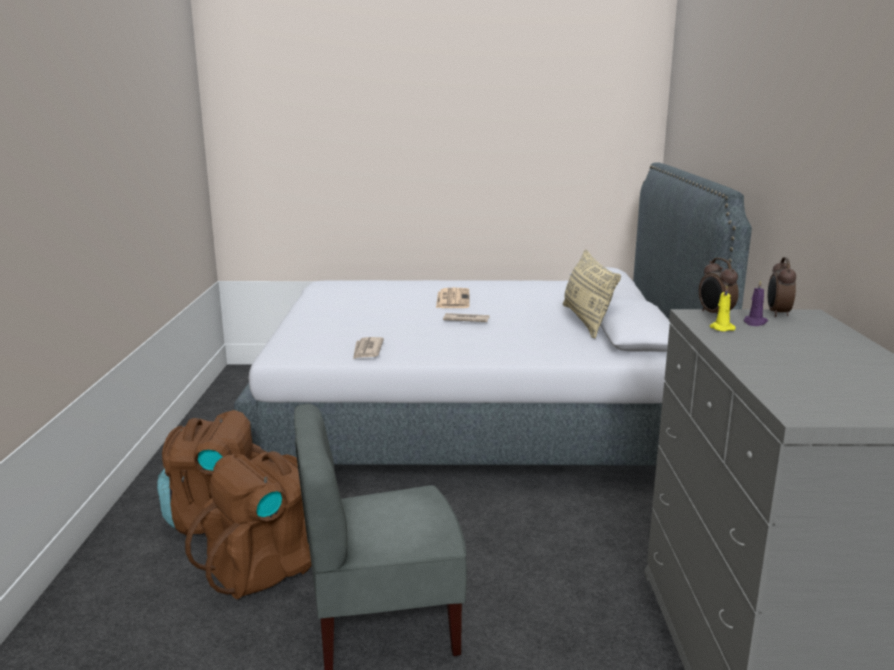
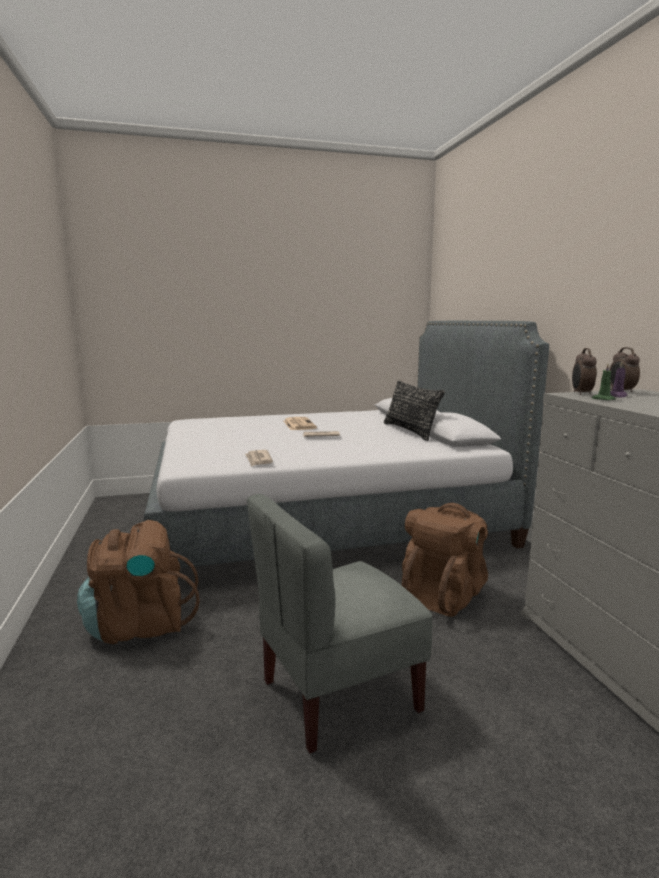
camera: 15 degrees left, 5 degrees down
(266, 568) = (204, 662): brown backpack -> brown backpack (443, 595)
(586, 320) = (409, 431): beige pillow -> black pillow
(714, 314) = (581, 393): alarm clock -> alarm clock turned 45 degrees clockwise
(721, 328) = (602, 399): yellow candle -> green candle

